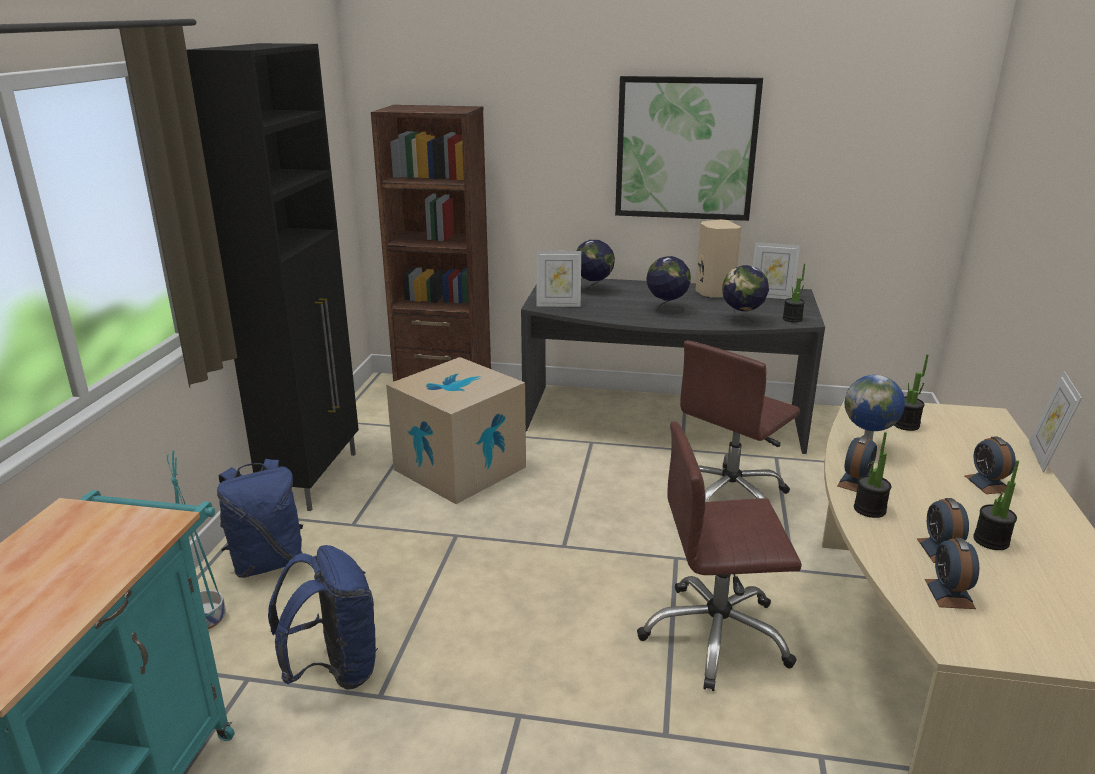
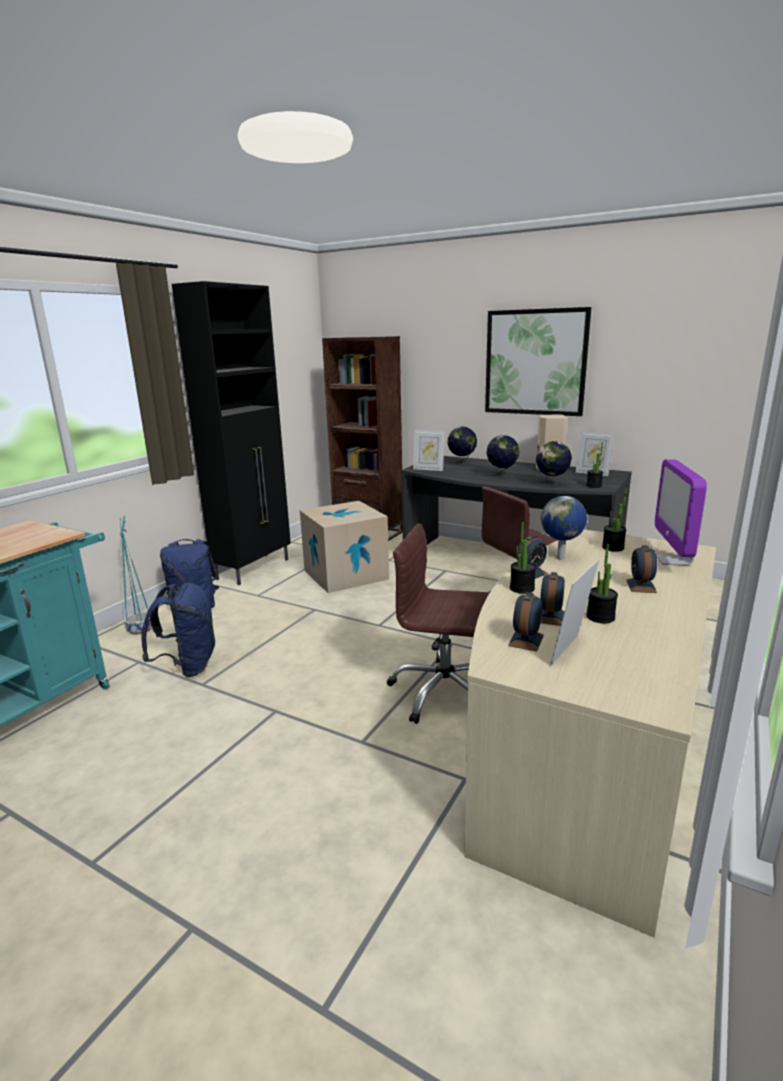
camera: 20 degrees right, 5 degrees down
(983, 437) = (673, 560): none -> monitor
(1043, 457) = (713, 577): picture frame -> picture frame (571, 652)

